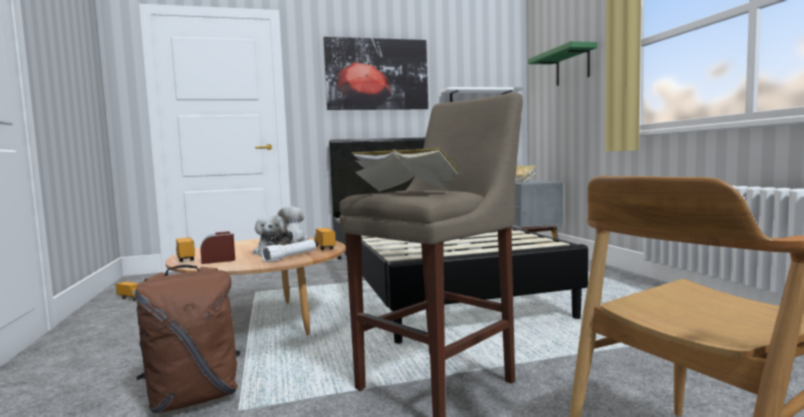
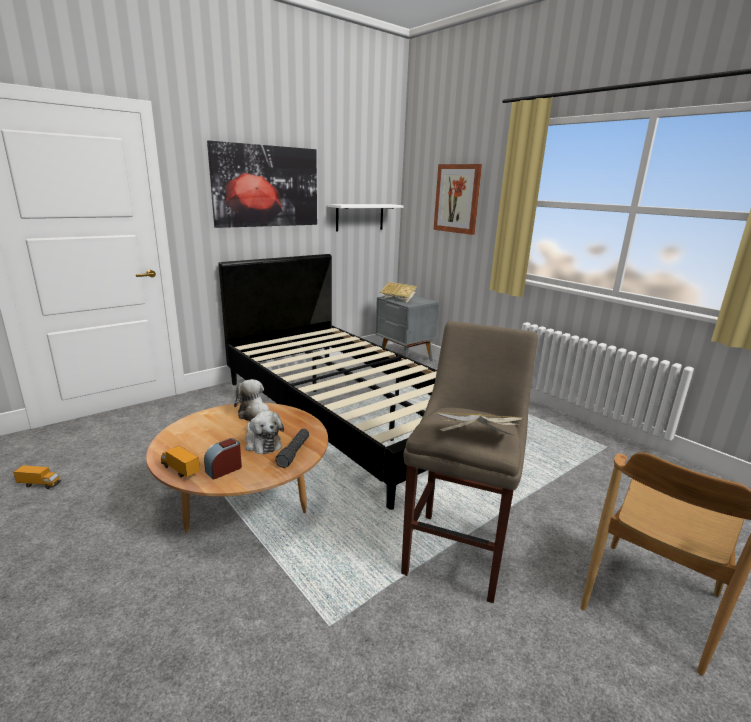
camera: 25 degrees left, 15 degrees up
(194, 398) = (274, 622): brown backpack -> none
(290, 257) = (294, 453): white flashlight -> black flashlight
(325, 248) = (306, 428): toy truck -> none
(572, 66) = (457, 199): green shelf -> picture

